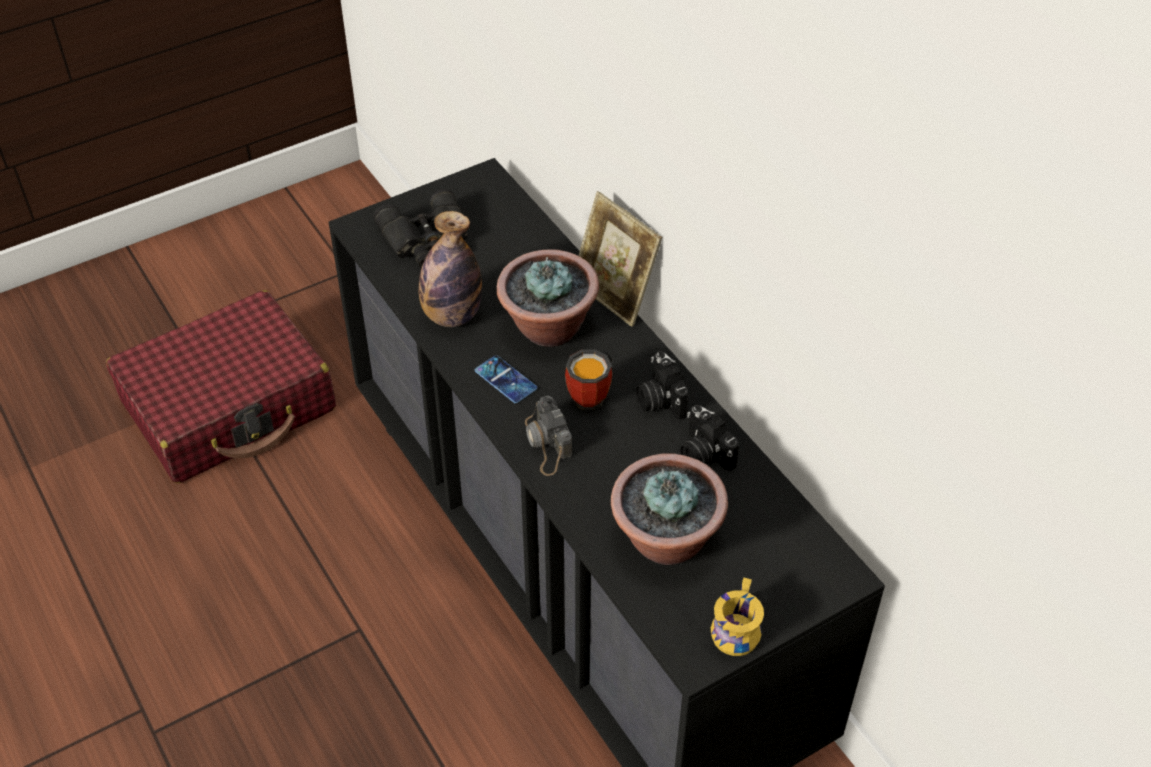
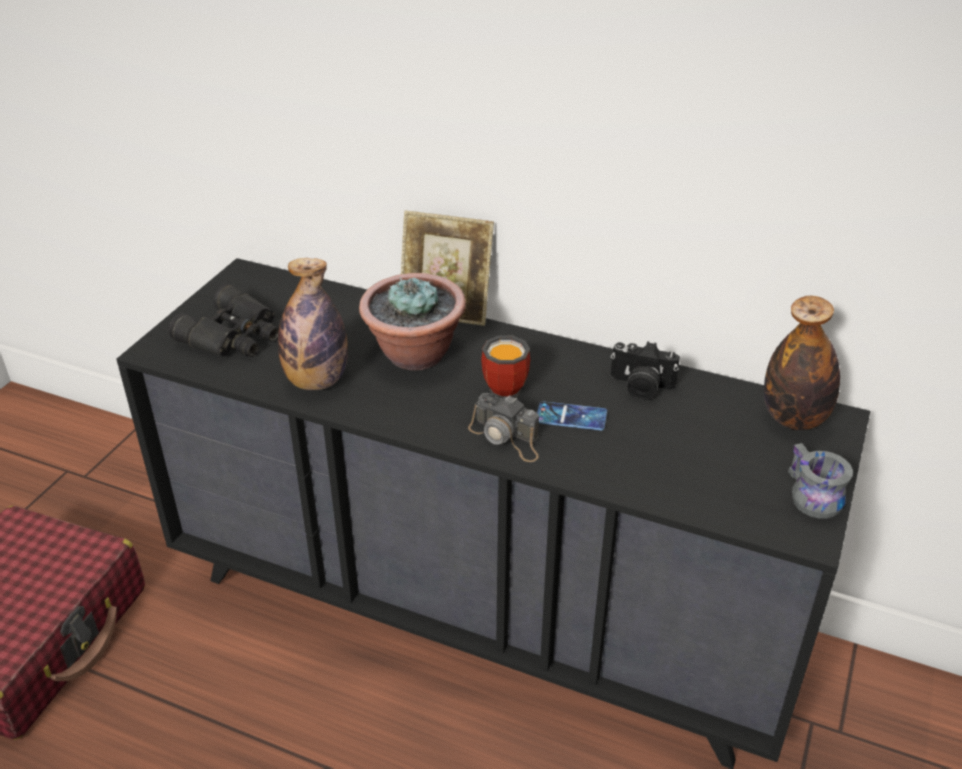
camera: 35 degrees left, 10 degrees down
(505, 380) = (418, 407): phone -> phone (571, 417)
(659, 400) = (563, 365): camera -> none
(666, 542) = (685, 461): potted plant -> none
(733, 628) = (808, 497): yellow mug -> grey mug
(804, 555) = (794, 419): none -> bottle

